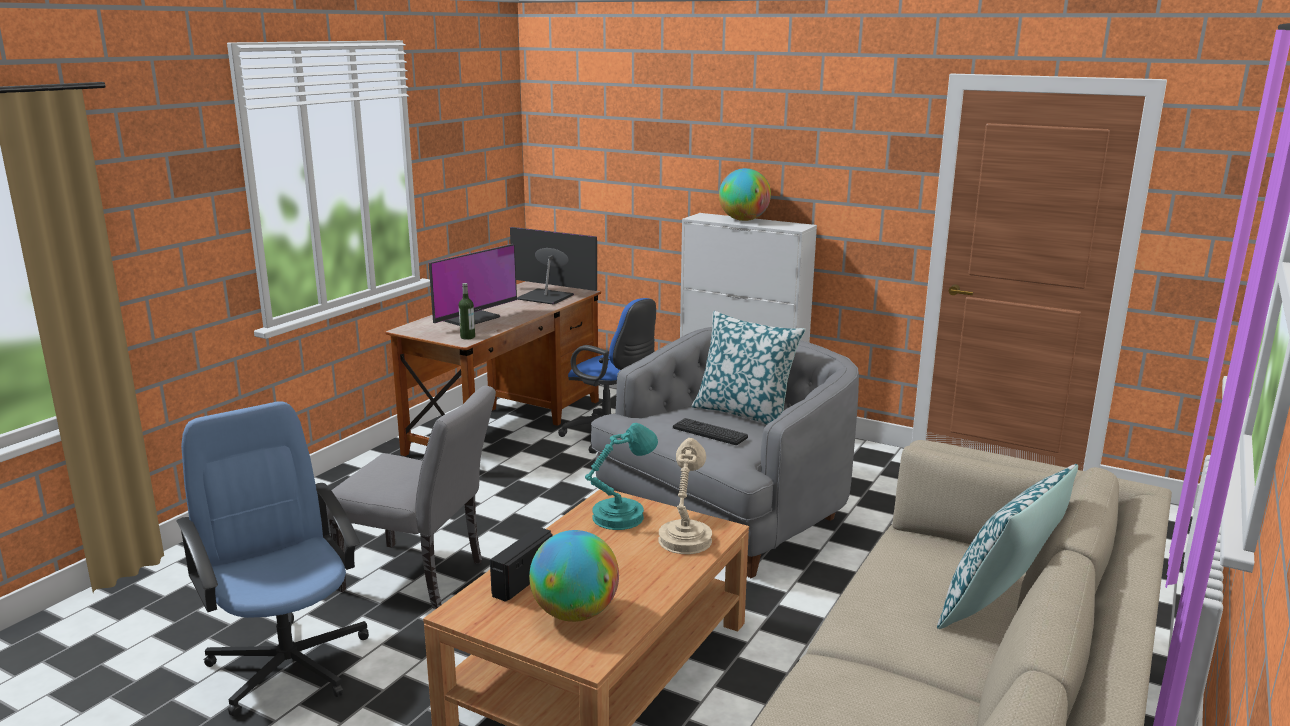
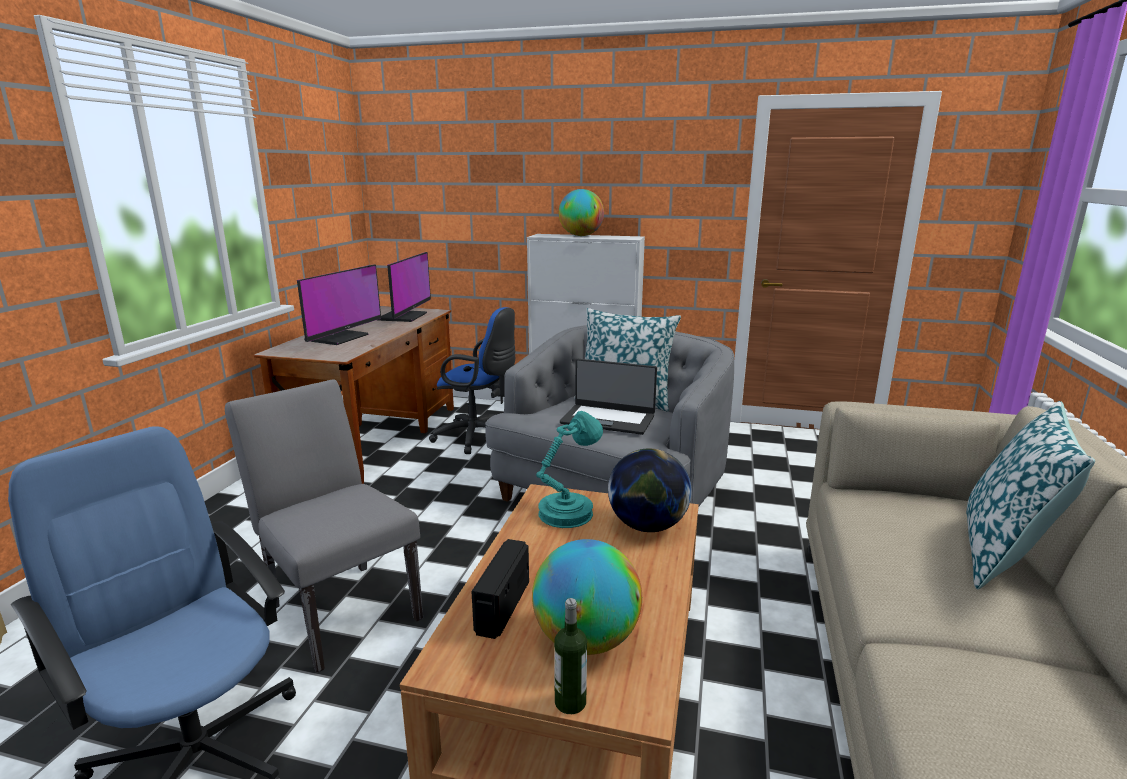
camera: 15 degrees left, 0 degrees up
(422, 578) = (339, 607): grey chair -> grey chair turned 135 degrees counterclockwise
(467, 337) = (344, 353): bottle -> bottle (570, 702)
(546, 297) = (403, 317): monitor -> monitor turned 90 degrees clockwise
(685, 538) = (647, 526): beige table lamp -> globe
(709, 432) = (608, 419): keyboard -> laptop

